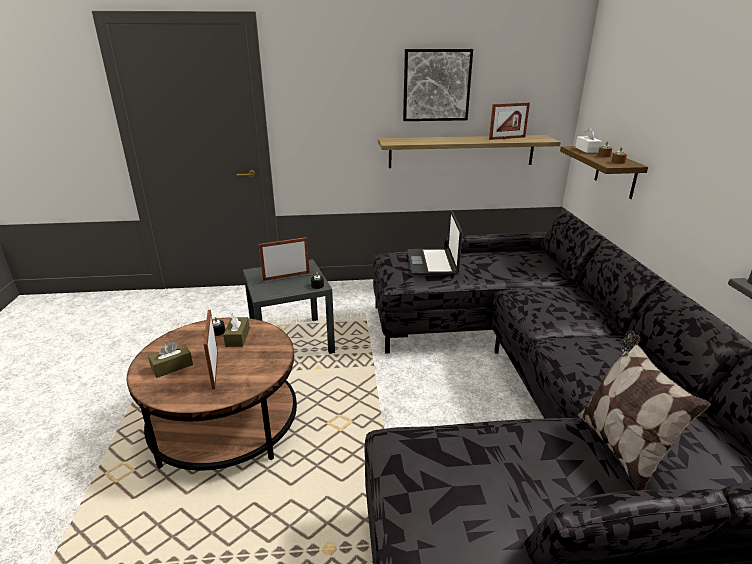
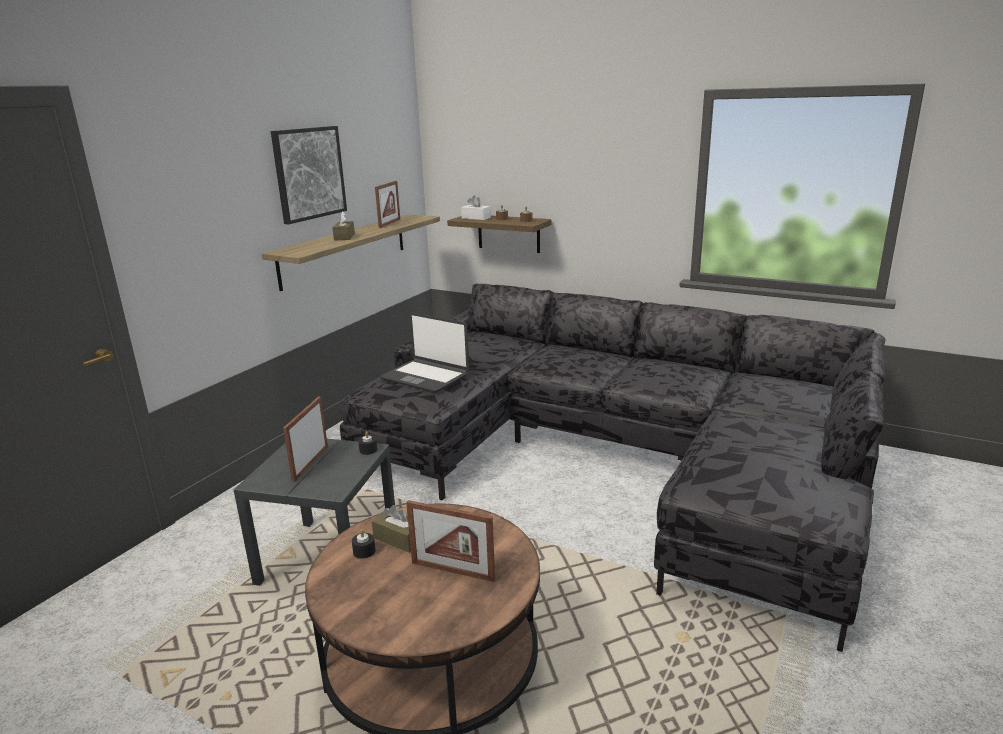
camera: 55 degrees left, 5 degrees down
(172, 366) = (405, 606): brown tissue box -> brown tissue box (344, 237)
(621, 449) = (758, 410): pillow -> none

